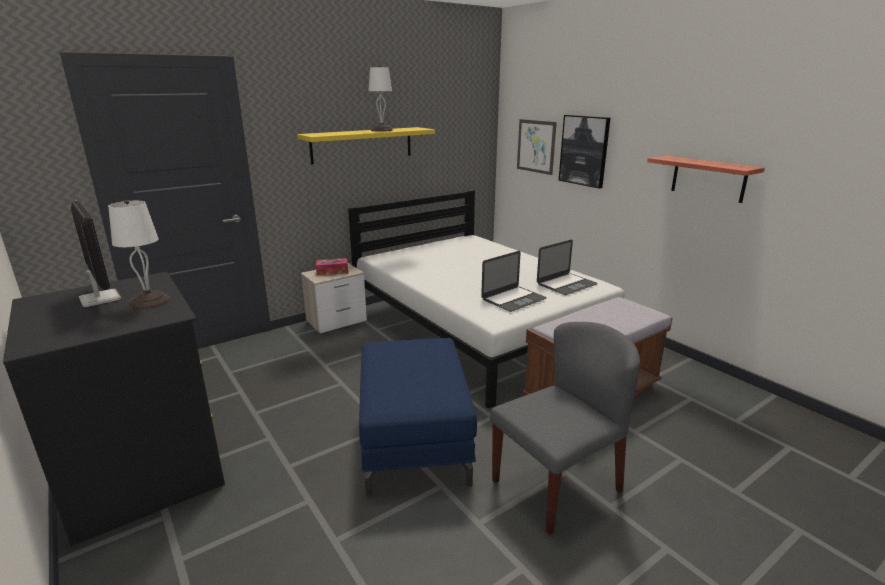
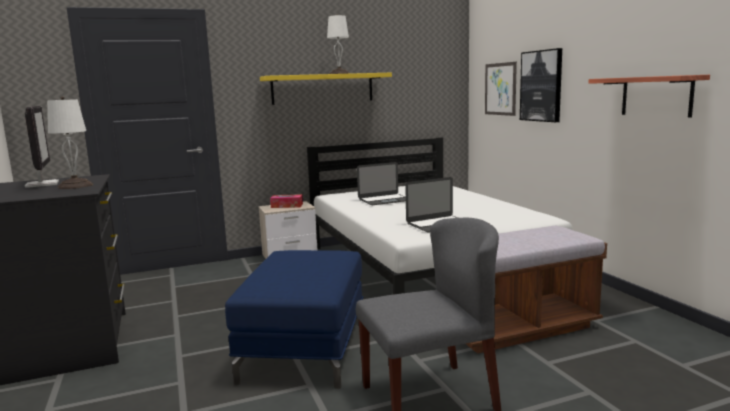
camera: 15 degrees right, 10 degrees down
(566, 284) = (507, 216): laptop -> laptop (385, 200)

